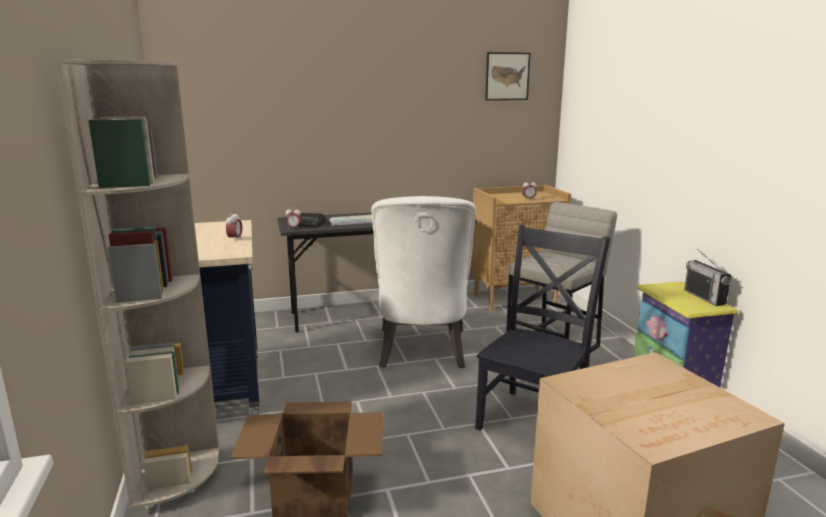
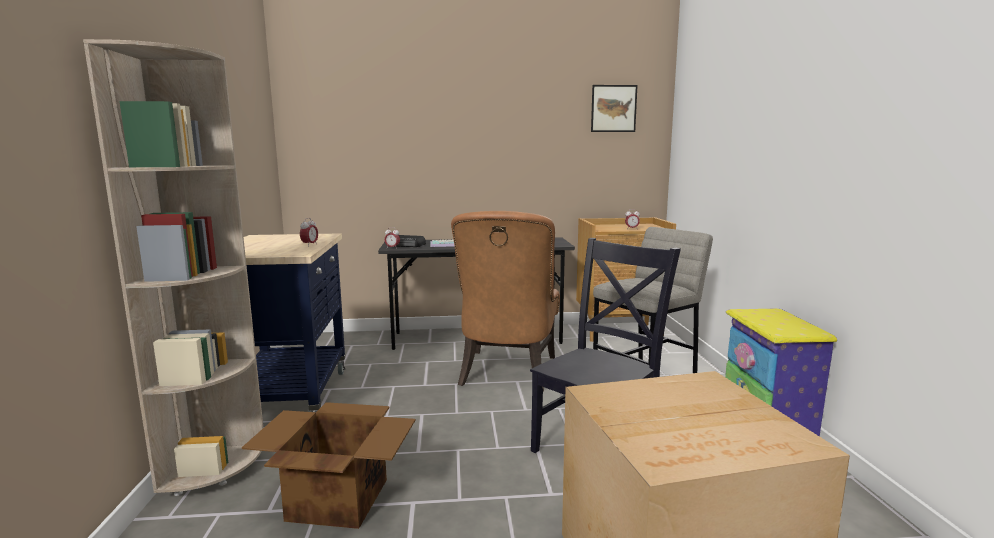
camera: 10 degrees right, 5 degrees down
(422, 348) = (507, 371): white chair -> brown chair
(704, 297) = (800, 323): radio -> none

